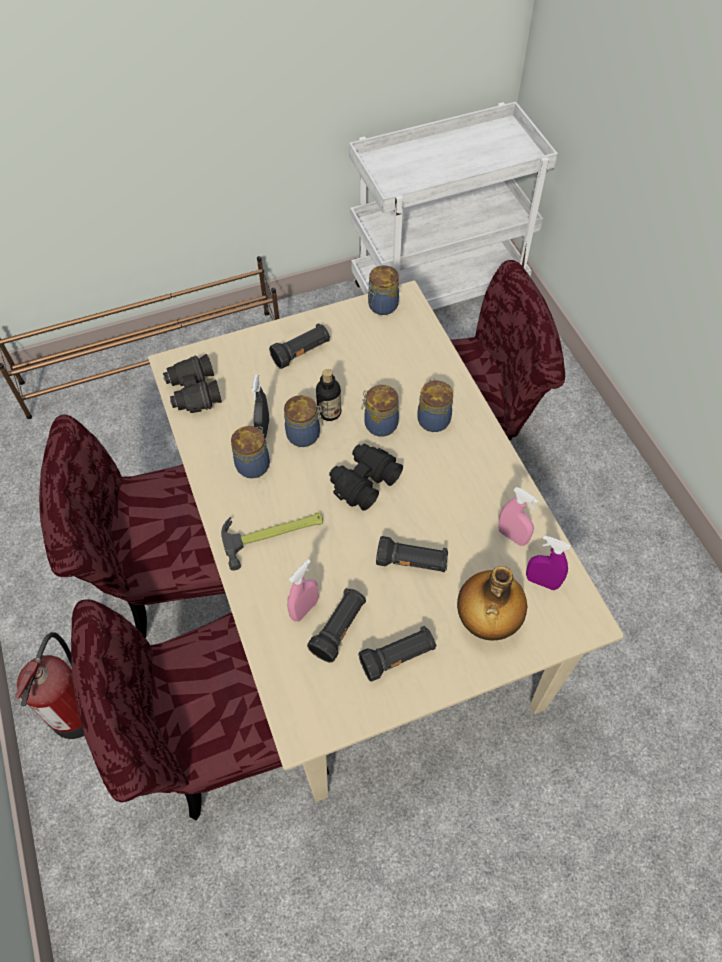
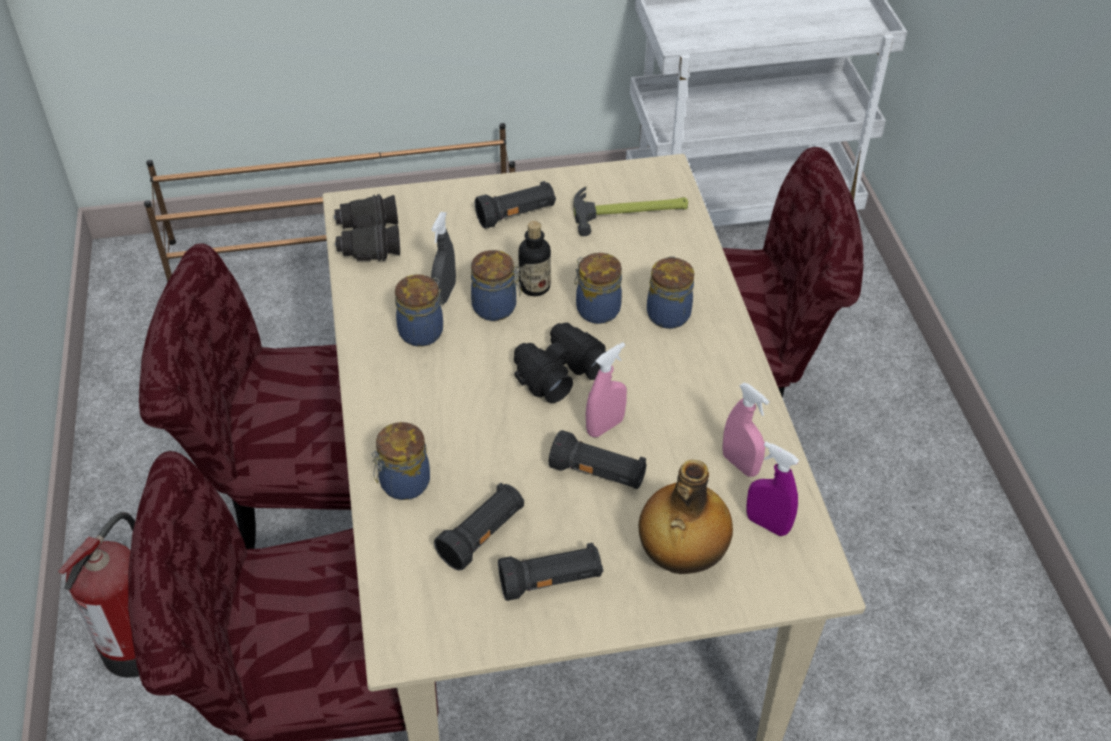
camera: 10 degrees right, 10 degrees down
(273, 534) = (426, 413): hammer -> hammer (631, 212)
(304, 609) = (443, 505): pink spray bottle -> pink spray bottle (605, 426)
(382, 306) = (633, 177): jar -> jar (403, 484)

